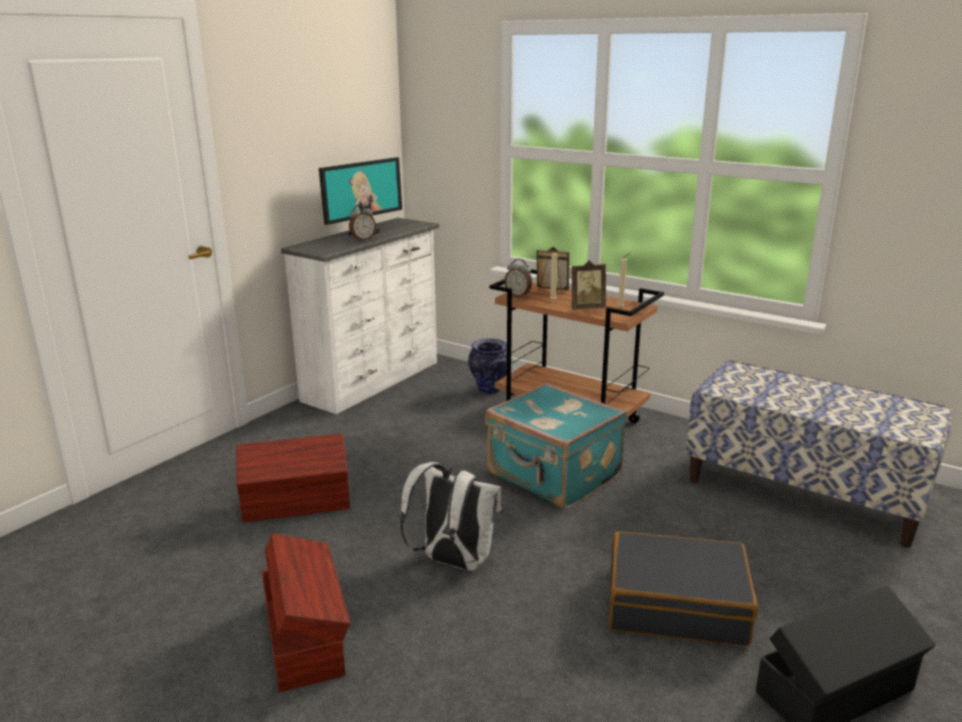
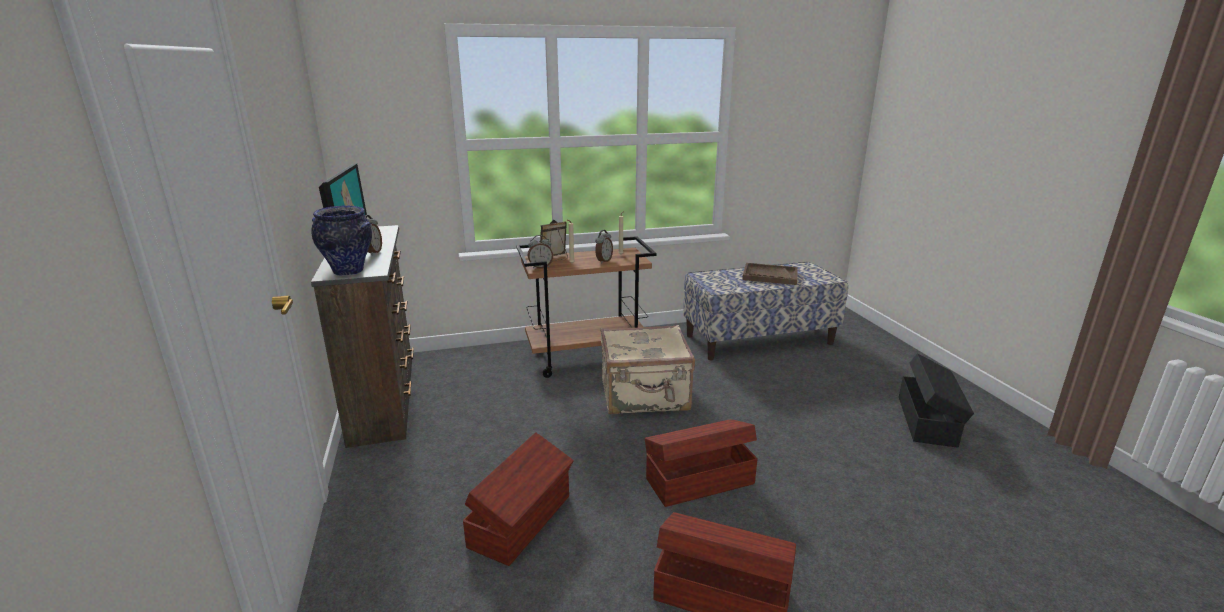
camera: 50 degrees left, 0 degrees up
(374, 381) = (385, 398): white dresser -> brown dresser
(453, 561) = (698, 480): white backpack -> brown storage box
(490, 390) = (495, 362): vase -> vase (349, 272)
(553, 476) = (645, 396): turquoise suitcase -> beige suitcase
(586, 308) = (603, 261): picture frame -> alarm clock
(676, 604) = (822, 425): black suitcase -> none
(829, 400) = (769, 275): none -> brown tray

